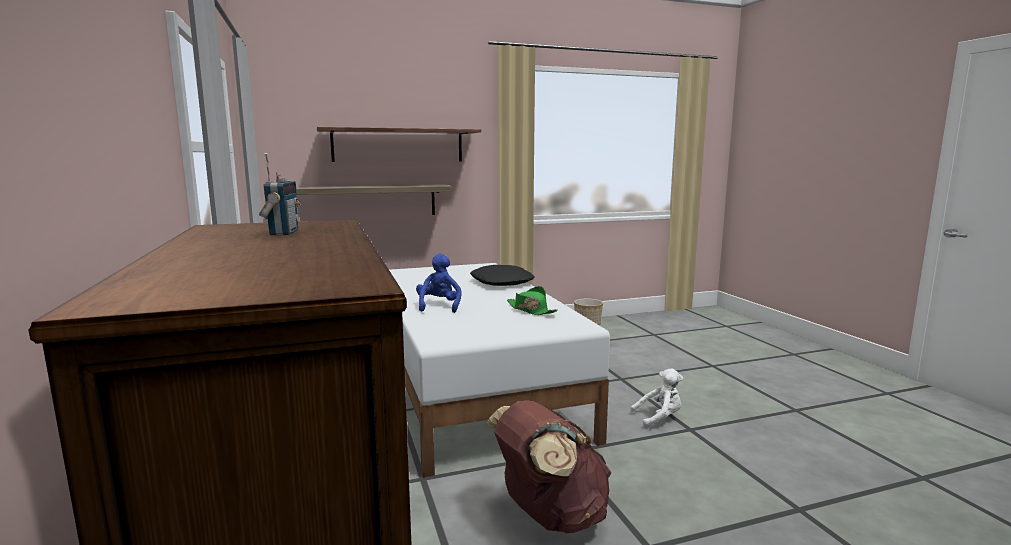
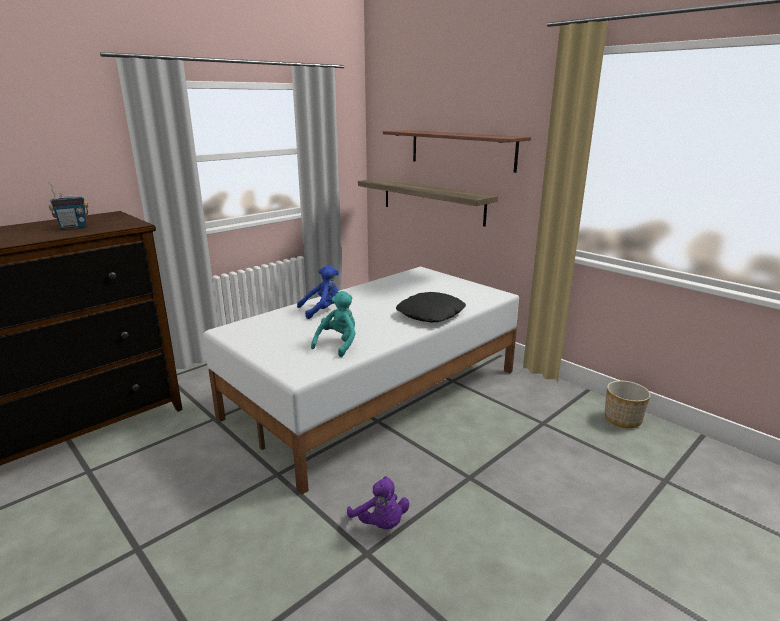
camera: 65 degrees right, 10 degrees up
(530, 310) = (338, 344): green hat -> turquoise plush toy
(550, 516) = (175, 486): brown backpack -> none
(659, 418) = (380, 524): white plush toy -> purple plush toy

